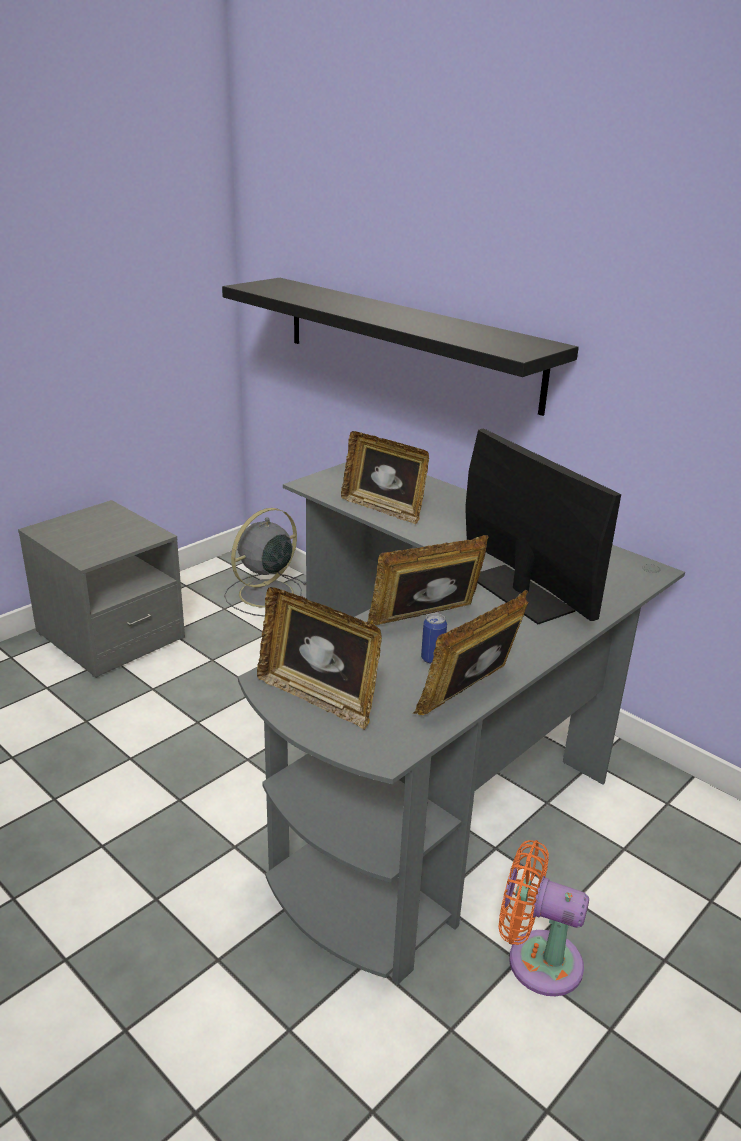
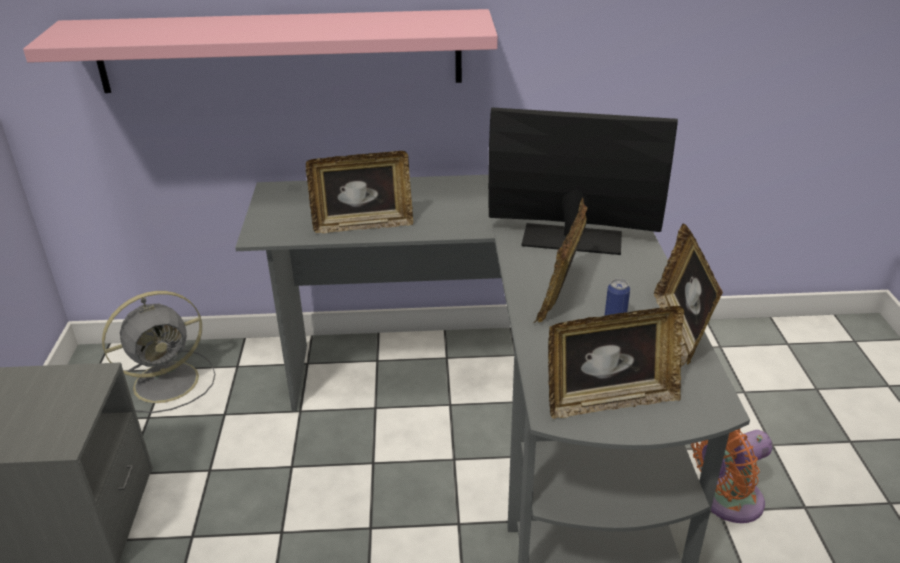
camera: 45 degrees left, 5 degrees up
(264, 595) = (169, 381): grey fan -> grey fan turned 120 degrees counterclockwise
(408, 341) = (280, 51): black shelf -> pink shelf

